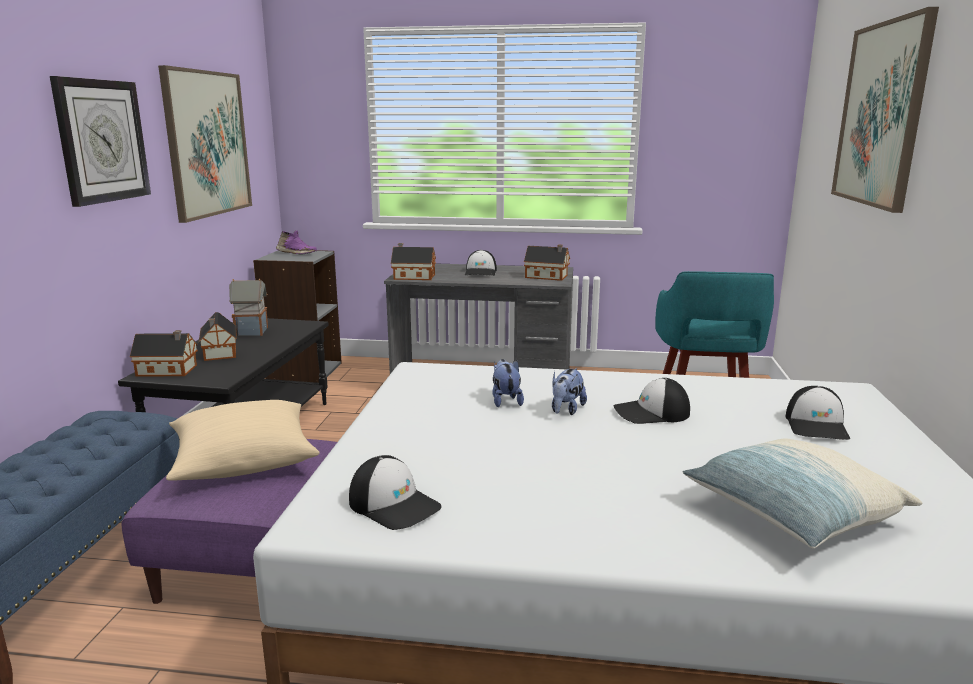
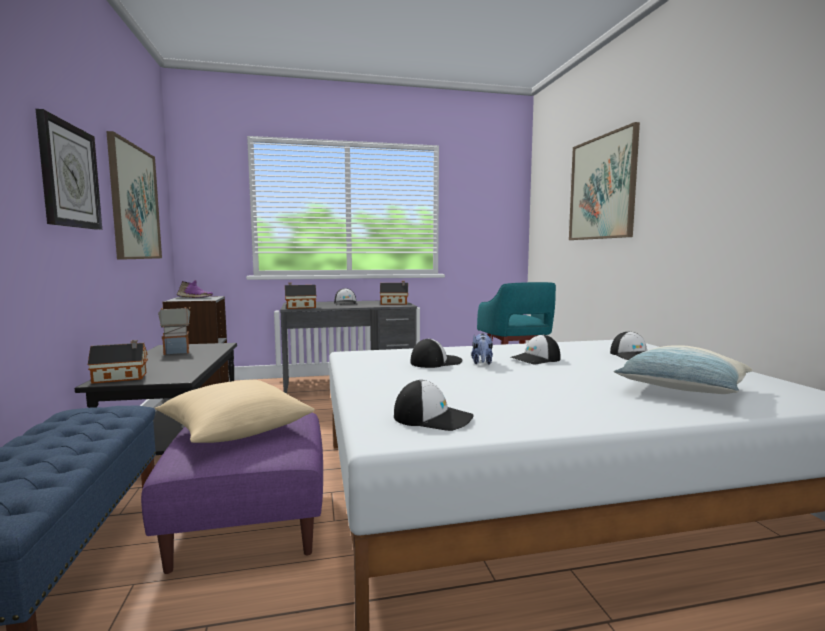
camera: 20 degrees left, 10 degrees down
(219, 353) = (160, 364): toy house -> none
(505, 400) = (435, 362): plush toy -> cap

